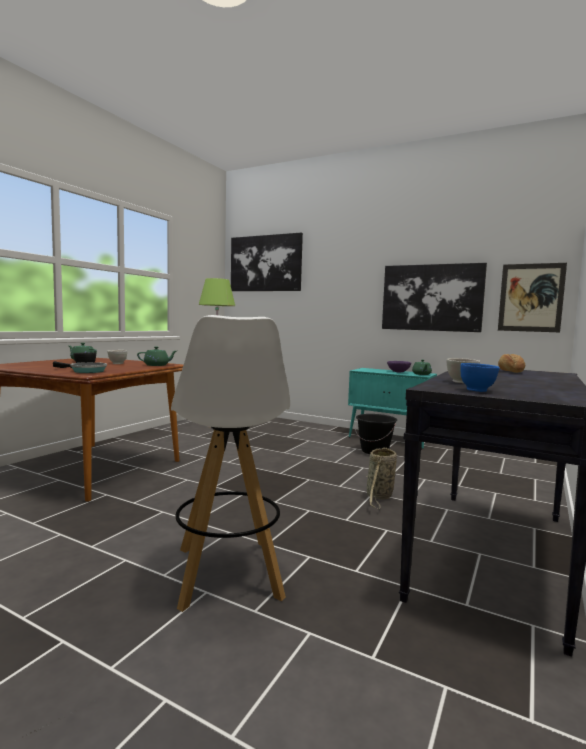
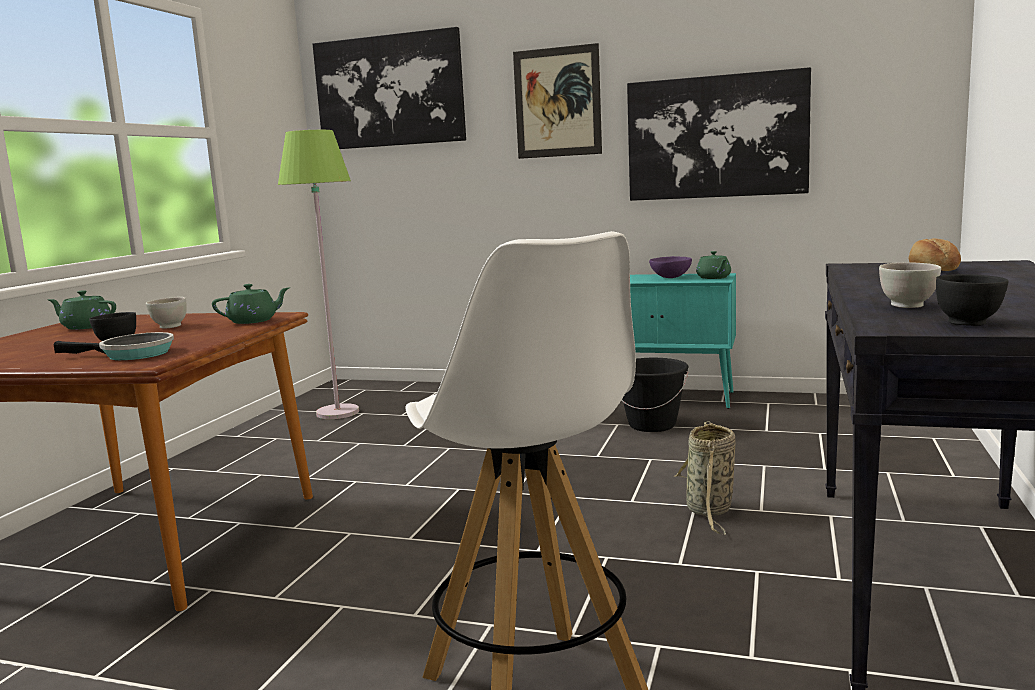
camera: 10 degrees left, 5 degrees up
(477, 390) = (968, 323): blue bowl -> black bowl
(531, 297) = (890, 125): picture -> picture (557, 102)

